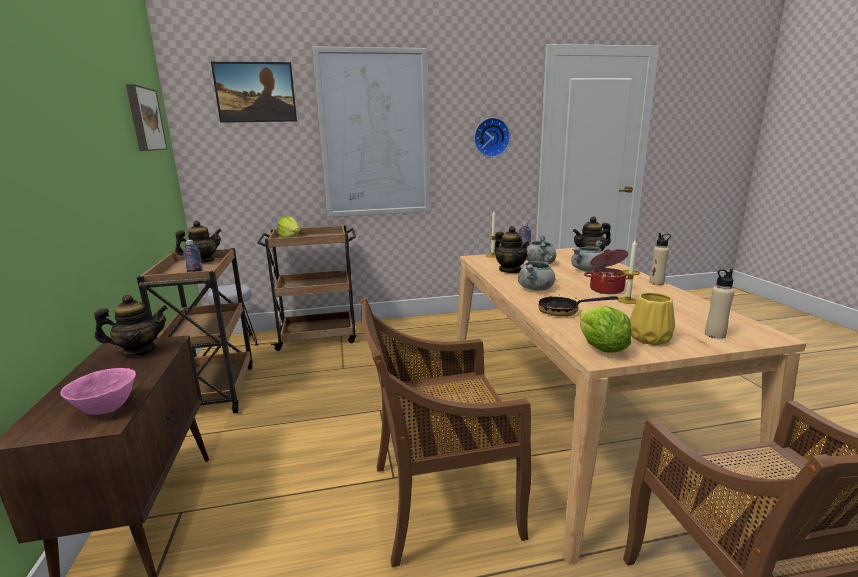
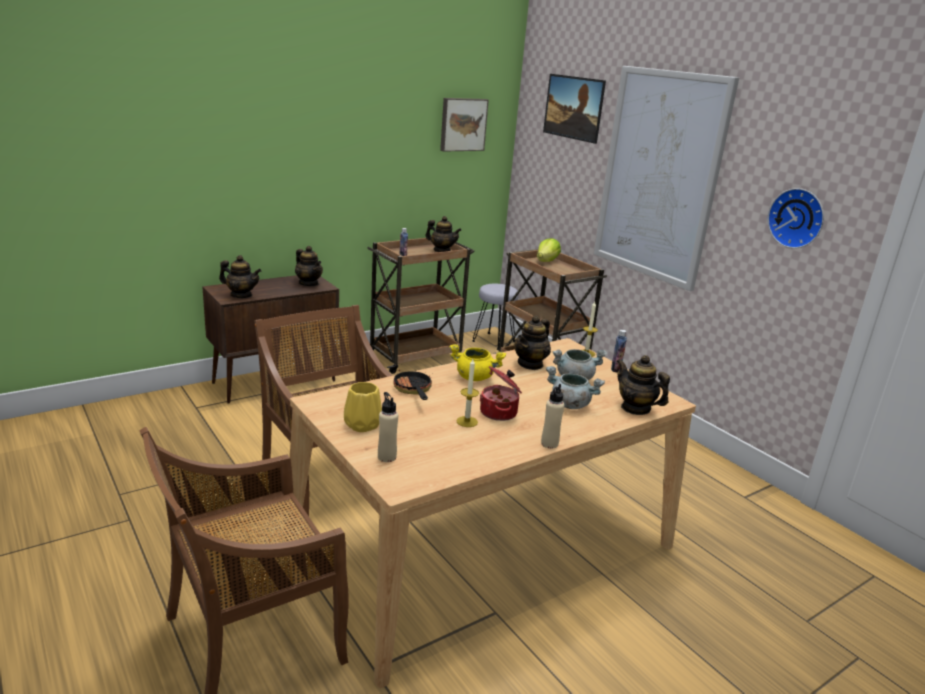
camera: 65 degrees right, 5 degrees up
(106, 409) = (241, 295): pink bowl -> teapot
(535, 288) = (475, 377): grey cooking pot -> yellow cooking pot
(601, 348) = (332, 403): lettuce -> none

